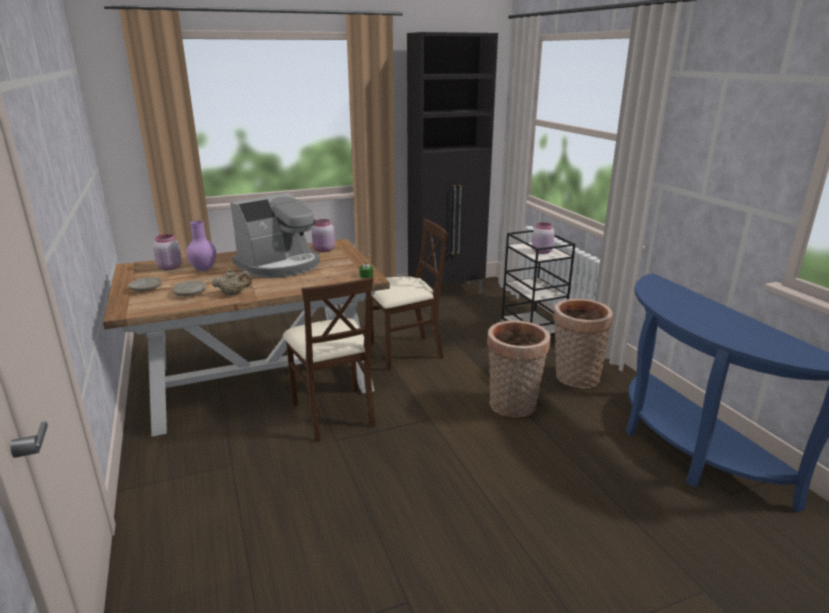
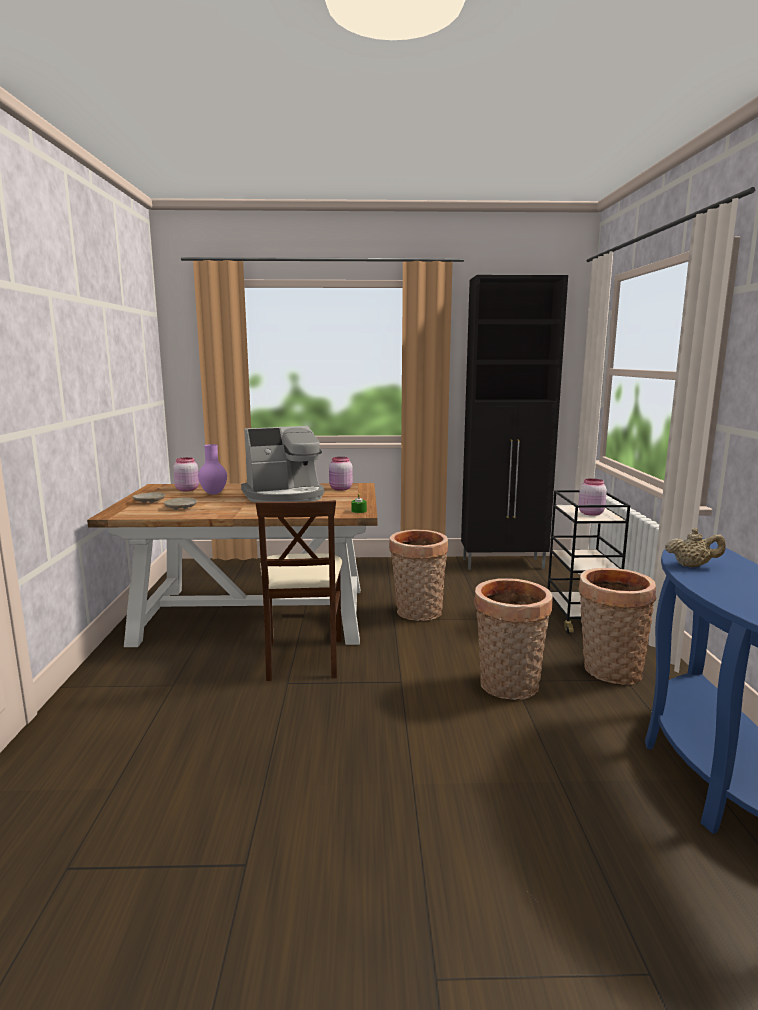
camera: 20 degrees right, 10 degrees down
(233, 294) = (217, 512): beige teapot -> beige teapot (692, 566)
(404, 352) = (417, 613): beige chair -> basket

